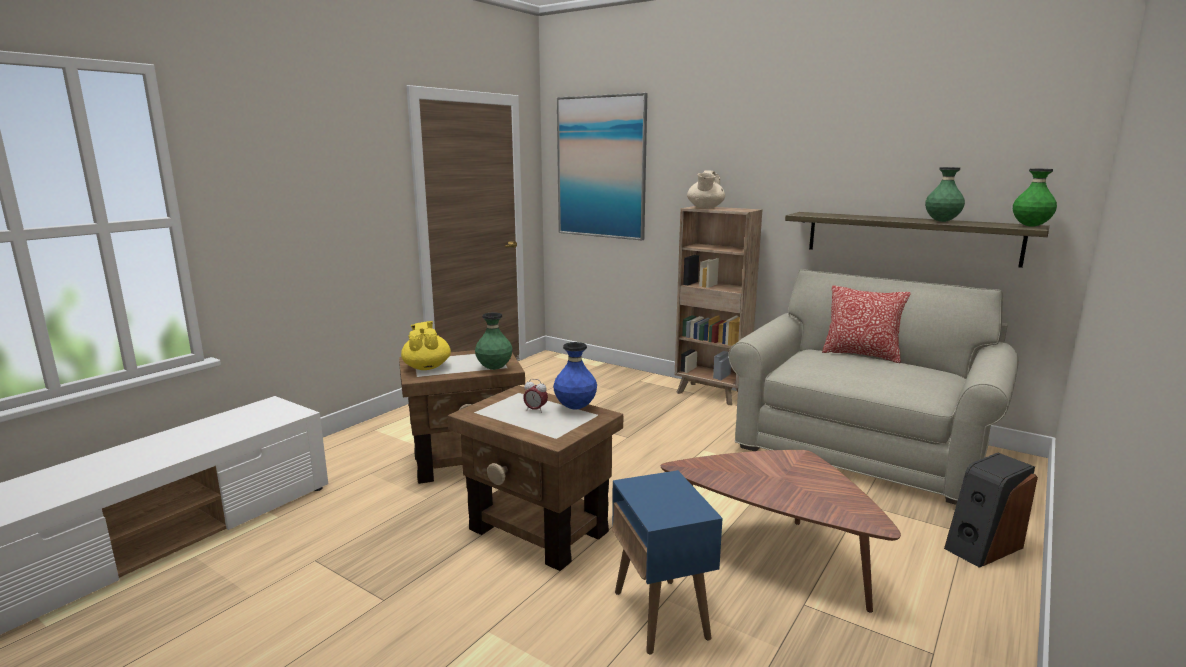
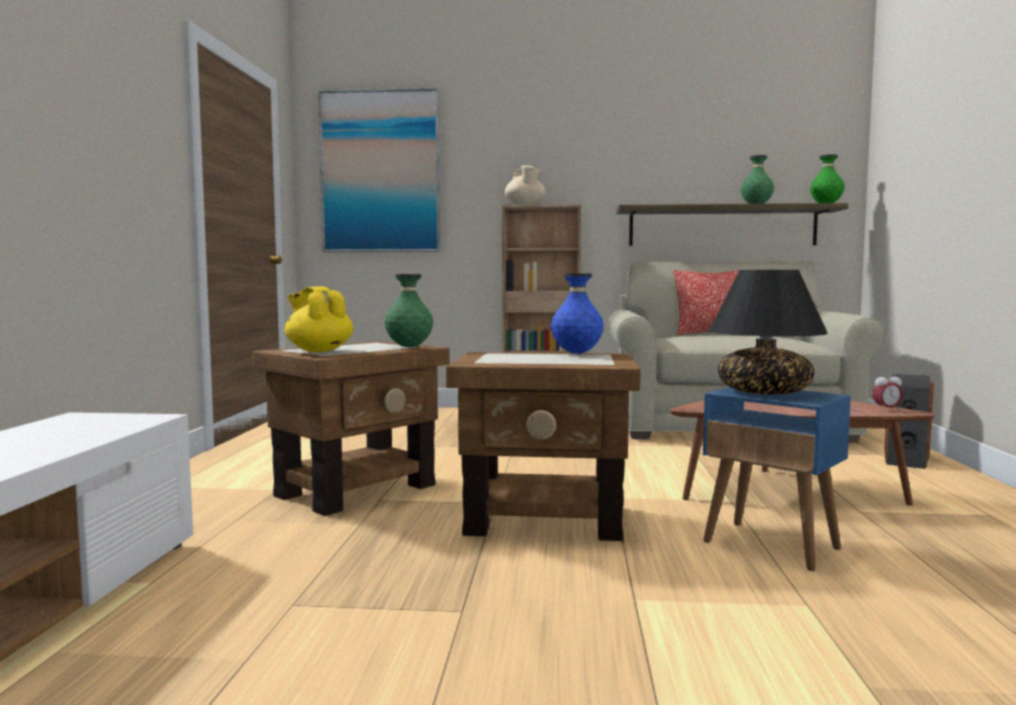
camera: 30 degrees left, 10 degrees down
(535, 410) = (540, 356): alarm clock -> alarm clock (887, 410)
(658, 492) = (763, 392): none -> black table lamp

